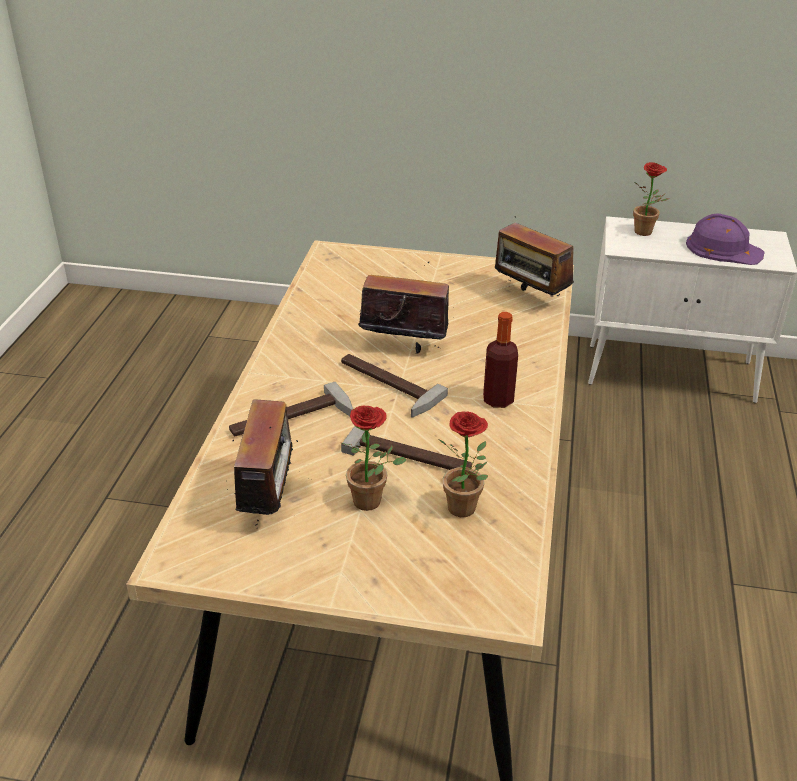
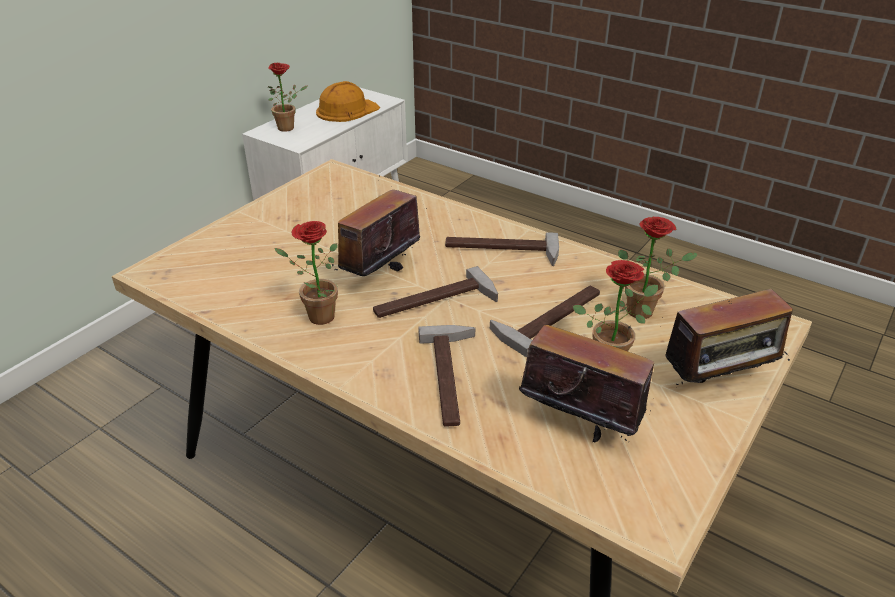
camera: 65 degrees left, 0 degrees up
(325, 335) = (315, 316): none -> potted plant
(498, 400) = (501, 251): bottle -> hammer
(529, 298) = (362, 191): radio -> radio (718, 383)
(723, 248) = (346, 110): purple hard hat -> orange hard hat

